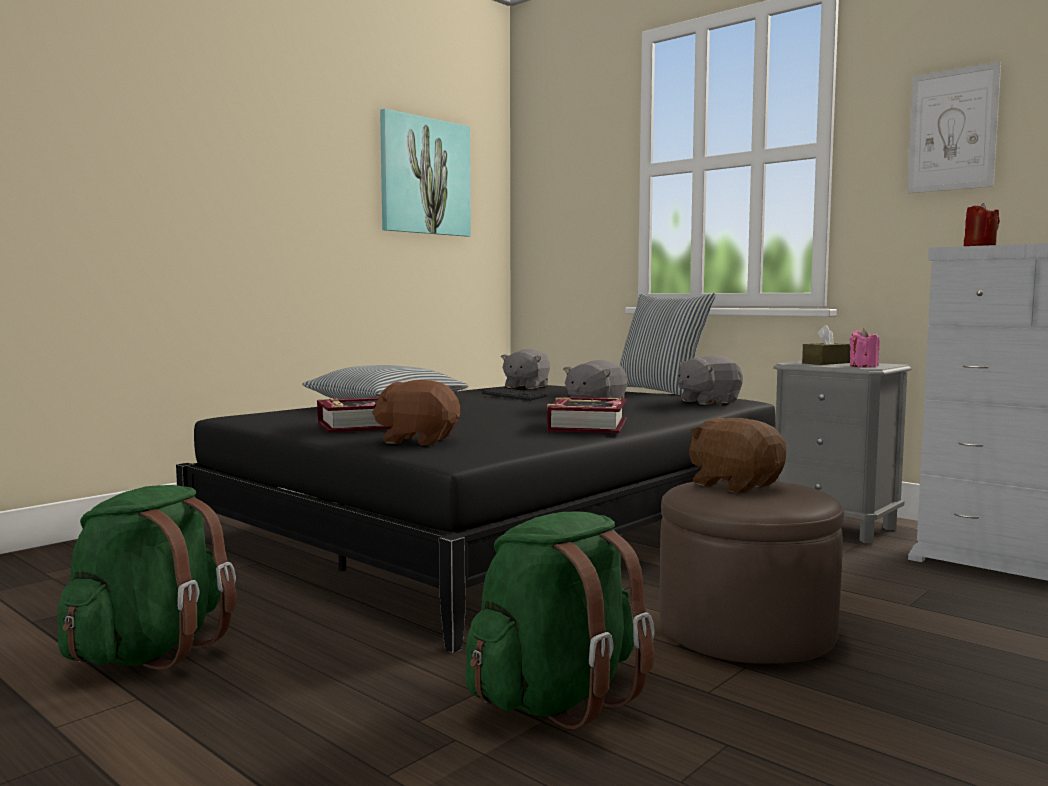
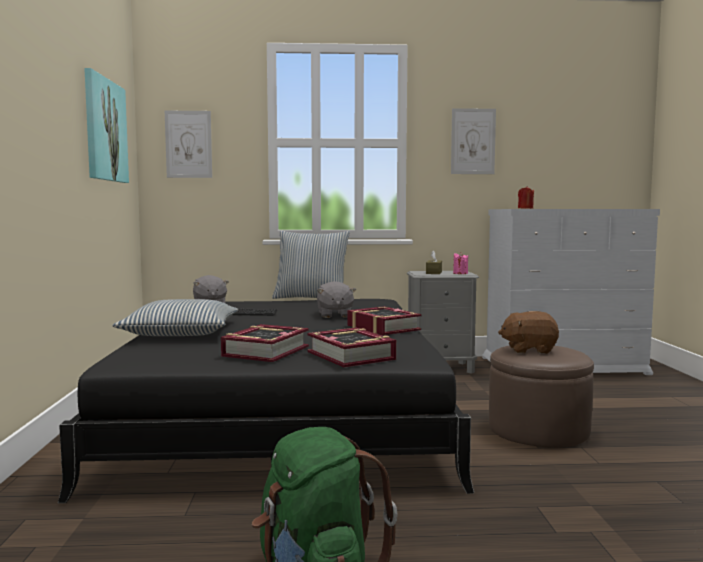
camera: 45 degrees left, 0 degrees up
(418, 441) = (351, 356): brown plush toy -> book
(556, 184) = (188, 144): none -> picture
(557, 698) = (568, 492): green backpack -> none
(708, 401) = (377, 302): grey plush toy -> none

